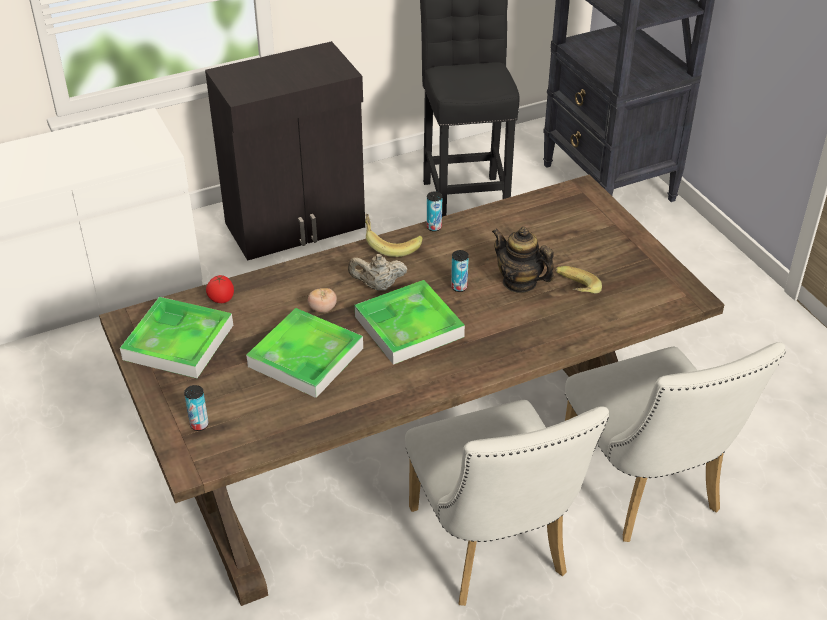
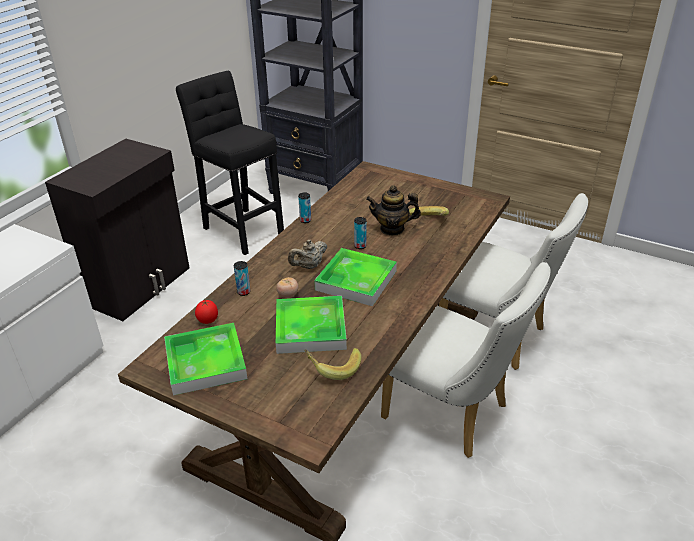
camera: 35 degrees left, 5 degrees down
(199, 425) = (284, 408): can -> can (243, 292)
(390, 245) = (289, 240): banana -> banana (333, 368)

